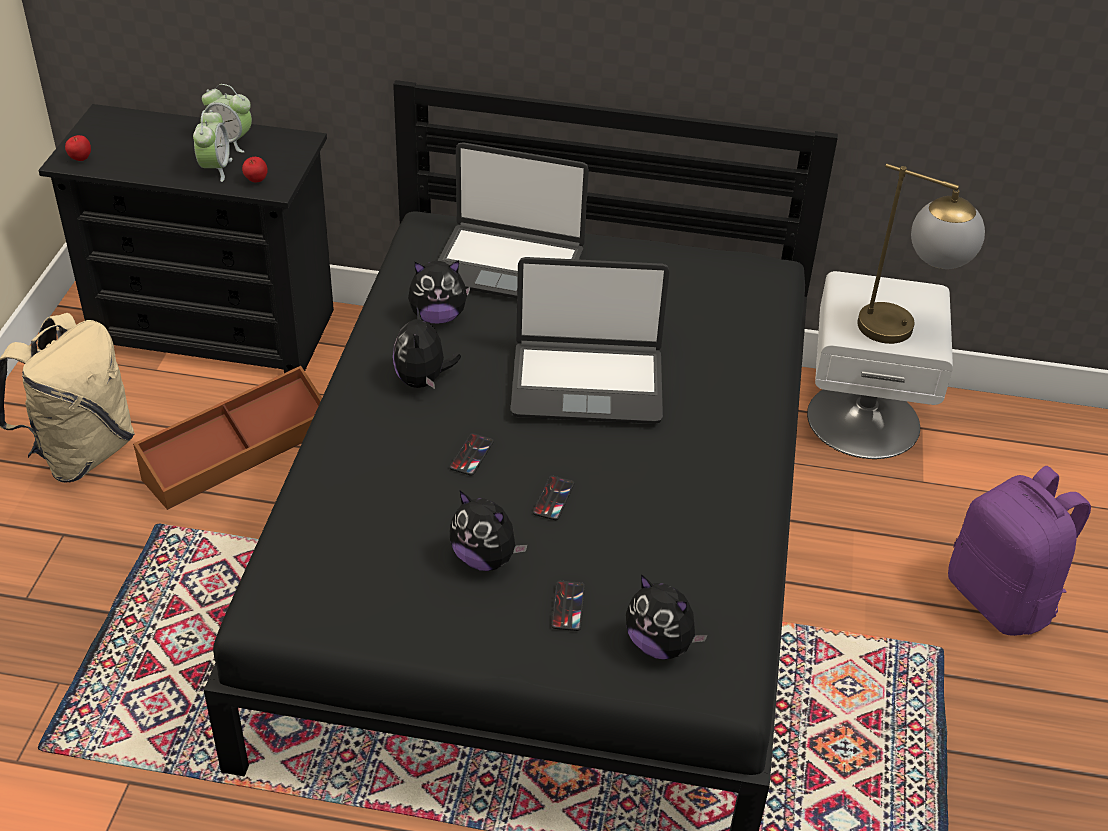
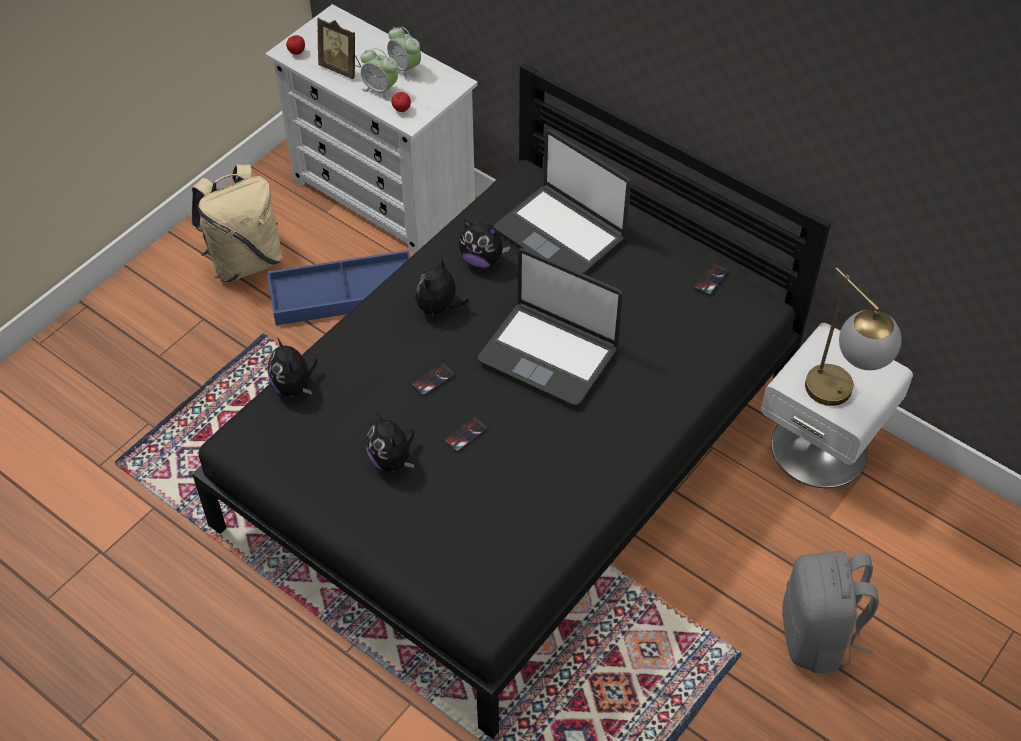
camera: 30 degrees right, 10 degrees up
(150, 160) = (342, 68): none -> picture frame
(215, 169) = (380, 90): alarm clock -> alarm clock turned 90 degrees clockwise
(216, 329) = (384, 193): black dresser -> white dresser
(237, 451) = (344, 298): brown storage box -> blue storage box
(568, 606) = (421, 517): phone -> phone (711, 279)
(660, 644) = (462, 569): plush toy -> plush toy (294, 387)
(1002, 599) = (818, 636): purple backpack -> grey backpack

